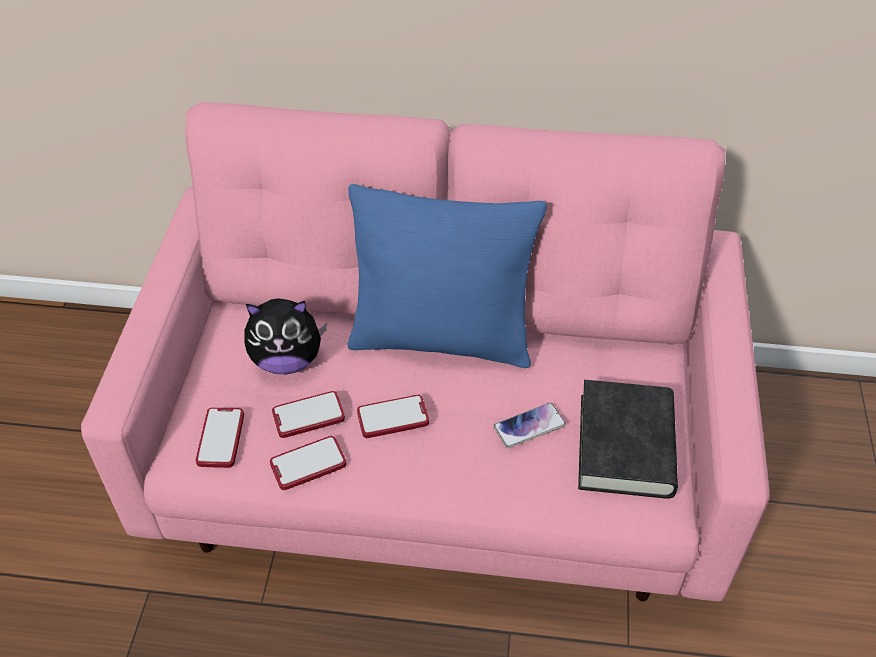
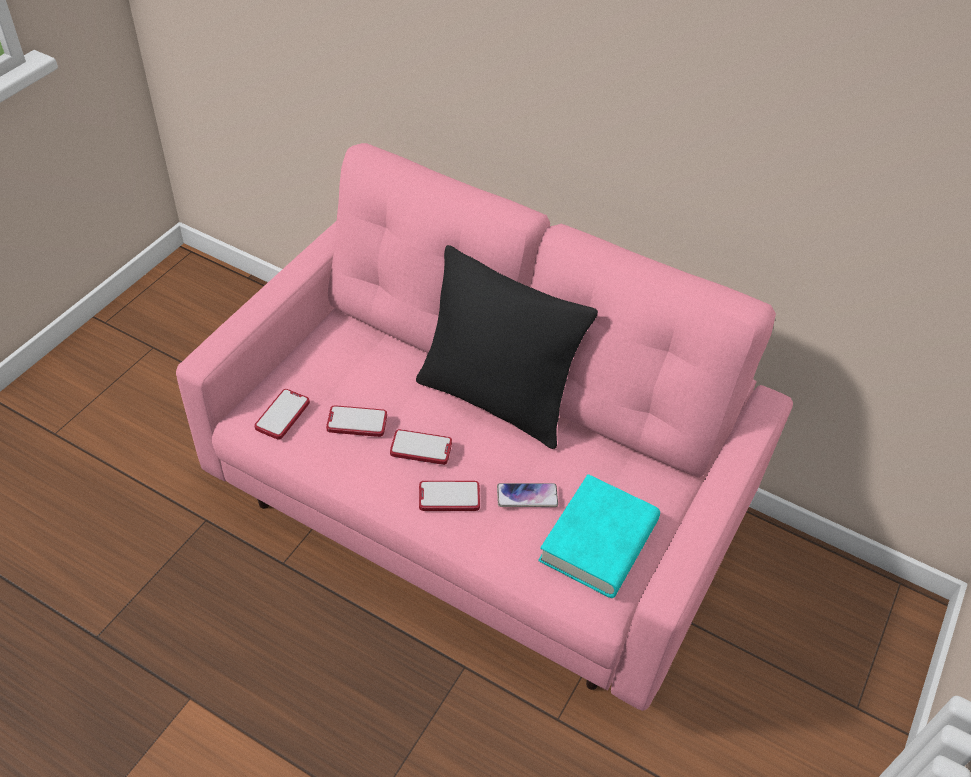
camera: 20 degrees right, 0 degrees up
(287, 360) = (364, 373): plush toy -> none
(308, 464) = (336, 459): phone -> phone (449, 497)
(441, 339) = (495, 400): blue pillow -> black pillow
(625, 445) = (598, 542): black book -> turquoise book

